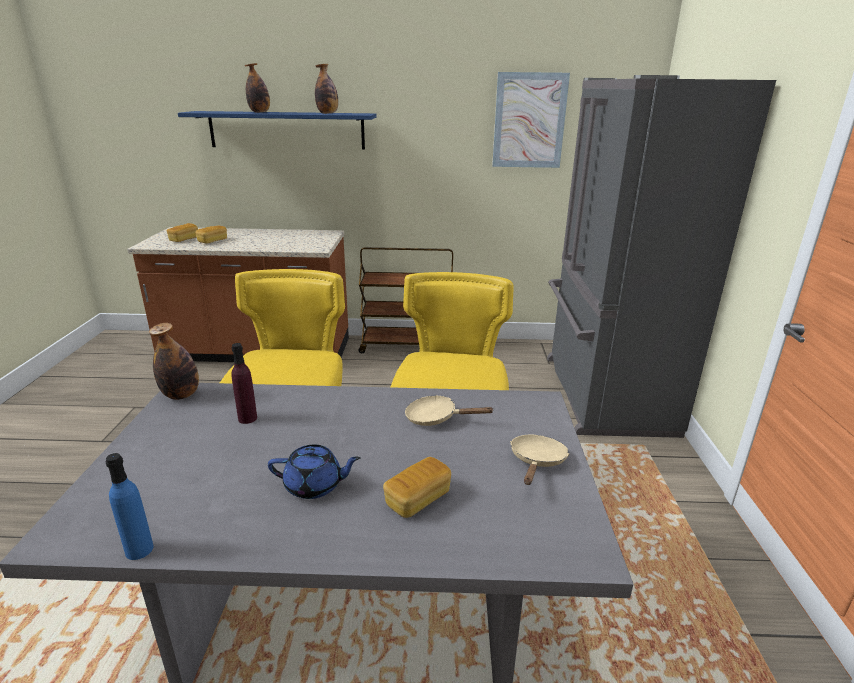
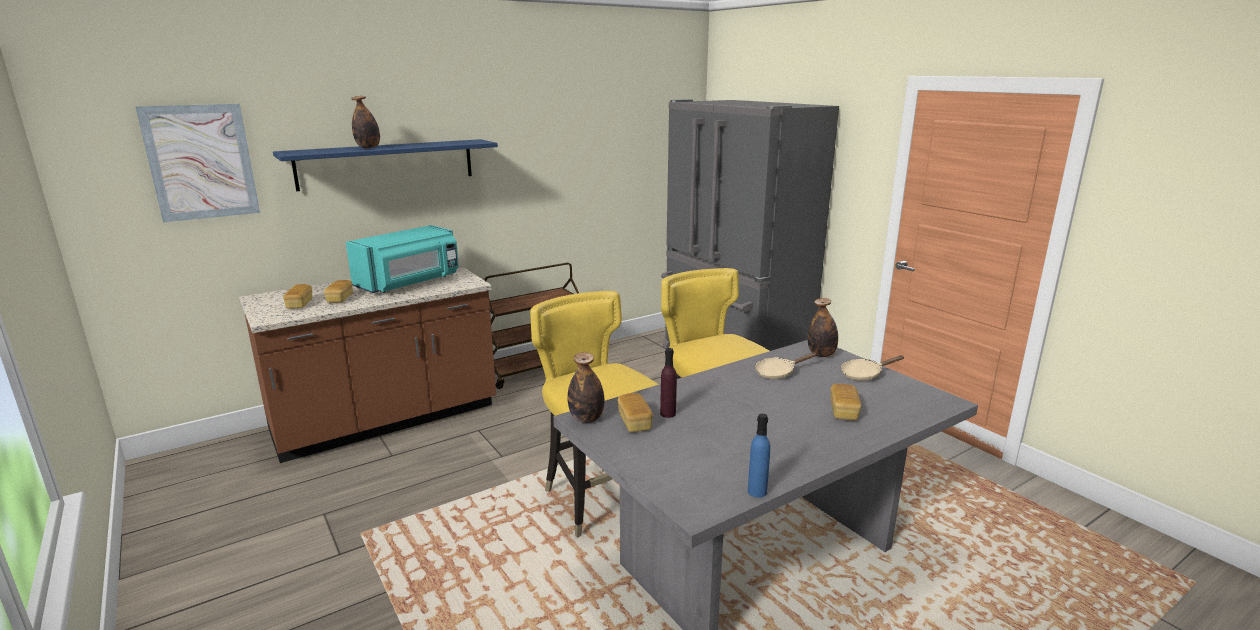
camera: 35 degrees left, 5 degrees down
(205, 415) = (634, 422): none -> bread
(278, 239) = (410, 283): none -> turquoise microwave
(314, 486) = (783, 427): blue teapot -> none
(327, 113) = (446, 144): bottle -> bottle (821, 354)
(529, 121) = (614, 136): picture -> picture (201, 162)
(537, 461) = (864, 374): beige frying pan -> beige frying pan turned 90 degrees counterclockwise

